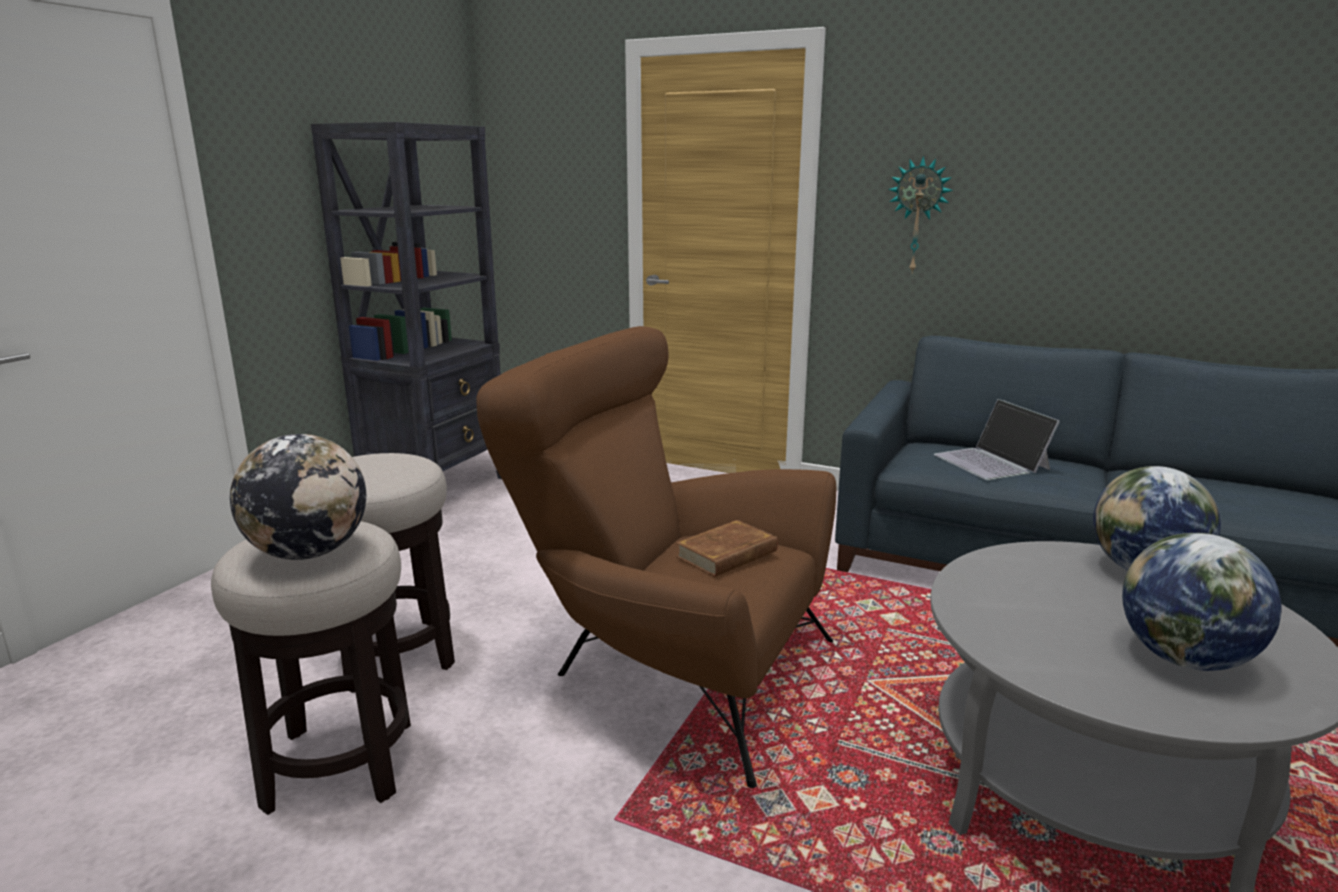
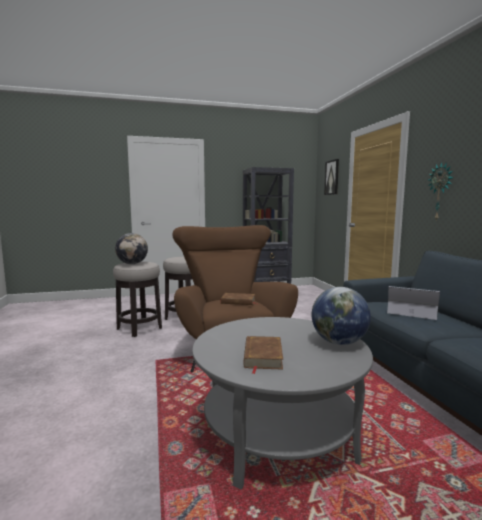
camera: 50 degrees right, 10 degrees down
(555, 153) = (332, 177): none -> picture
(992, 462) = (411, 311): laptop -> laptop turned 90 degrees clockwise
(1184, 659) = (262, 356): globe -> brown book

